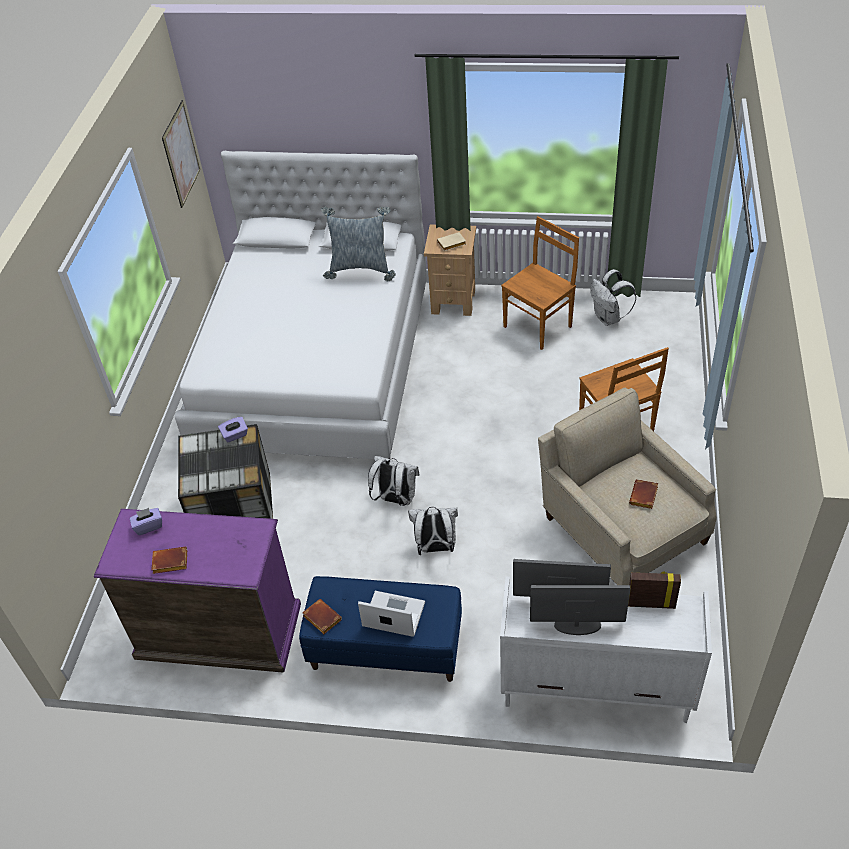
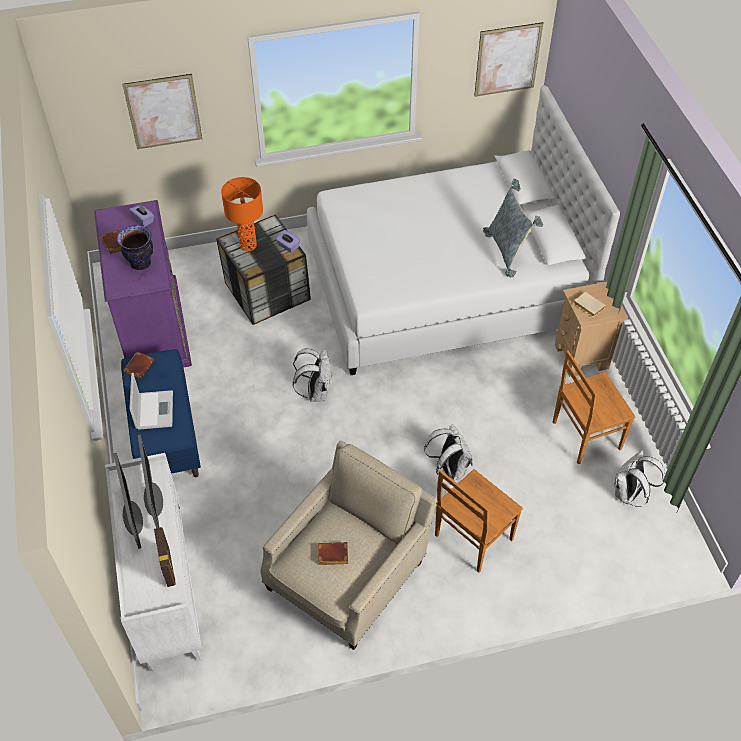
camera: 65 degrees right, 5 degrees up
(45, 422) = (163, 112): none -> picture
(209, 470) = (248, 245): none -> orange table lamp
(220, 540) = (141, 263): none -> vase
(435, 547) = (274, 436): white backpack -> white backpack (449, 469)
(539, 326) = (584, 436): brown chair -> brown chair turned 135 degrees clockwise

